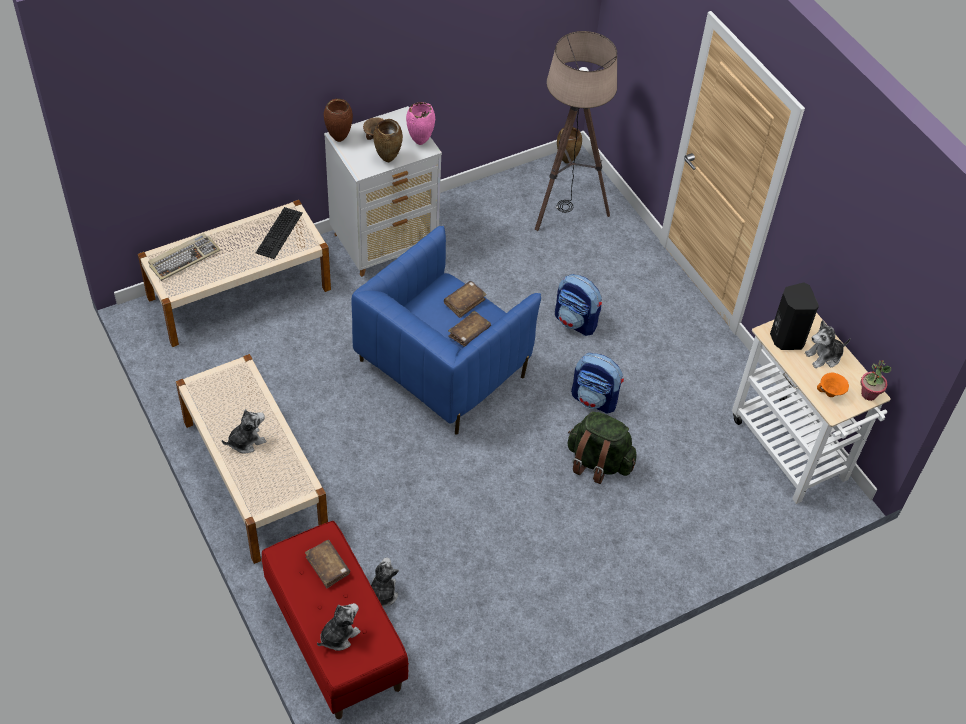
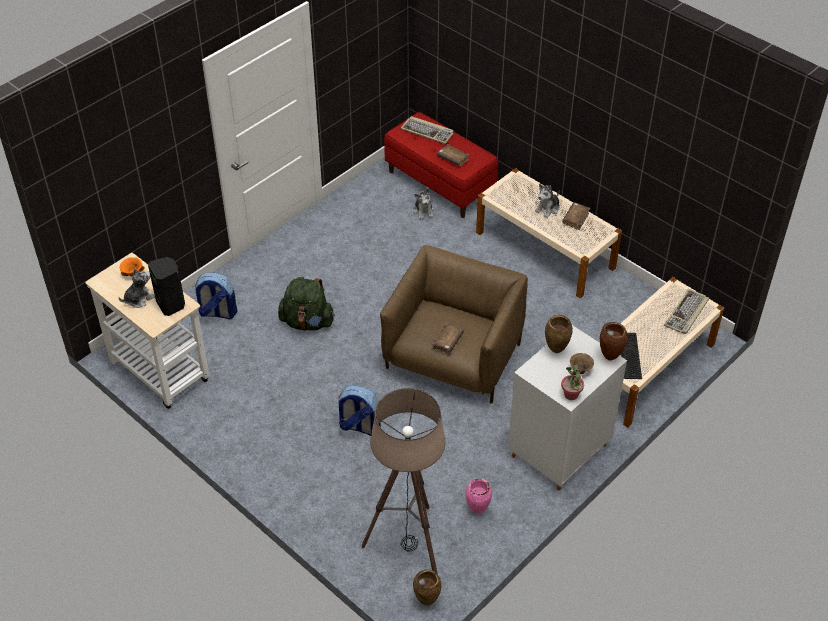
camera: 165 degrees right, 5 degrees down
(338, 635) = (428, 131): plush toy -> keyboard
(420, 143) = (537, 375): pink vase -> pink vase (477, 510)
(443, 366) = (453, 358): blue armchair -> brown armchair
(469, 333) = (432, 319): brown book -> brown book (575, 219)
(595, 399) = (323, 366): backpack -> backpack (217, 313)
(868, 394) = (102, 280): potted plant -> potted plant (571, 395)

